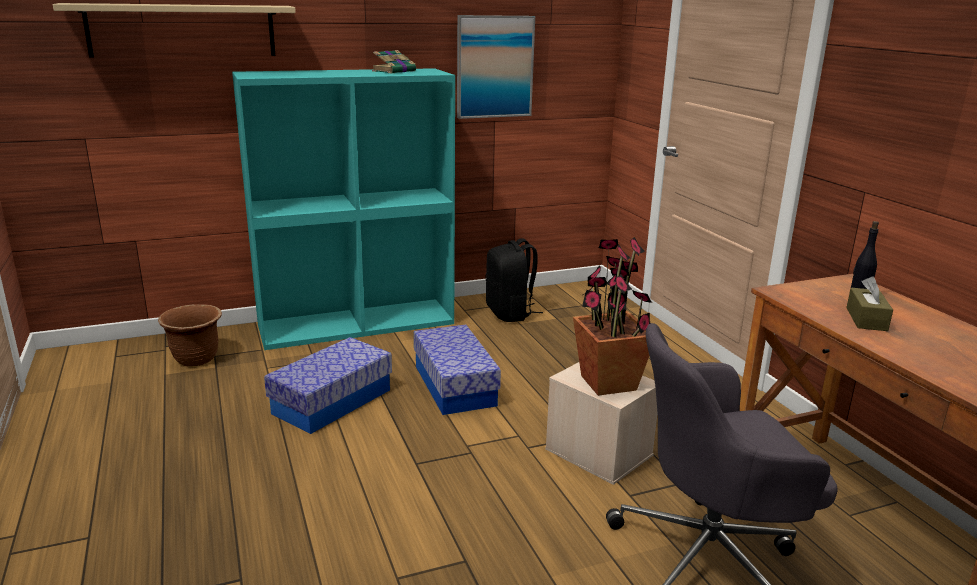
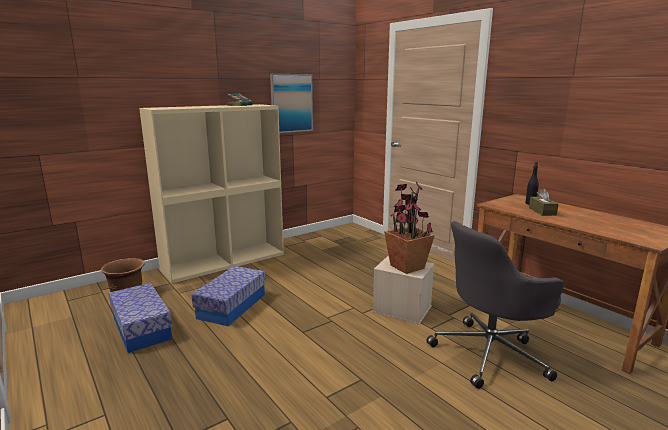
camera: 15 degrees left, 5 degrees down
(182, 30) = (105, 82): beige shelf -> none
(357, 323) = (224, 261): turquoise bookcase -> beige bookcase
(455, 385) = (302, 286): storage box -> storage box (142, 328)
(510, 313) = (313, 245): black backpack -> none

